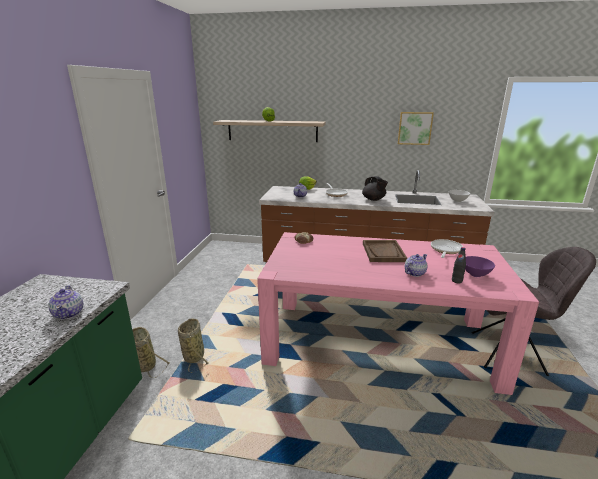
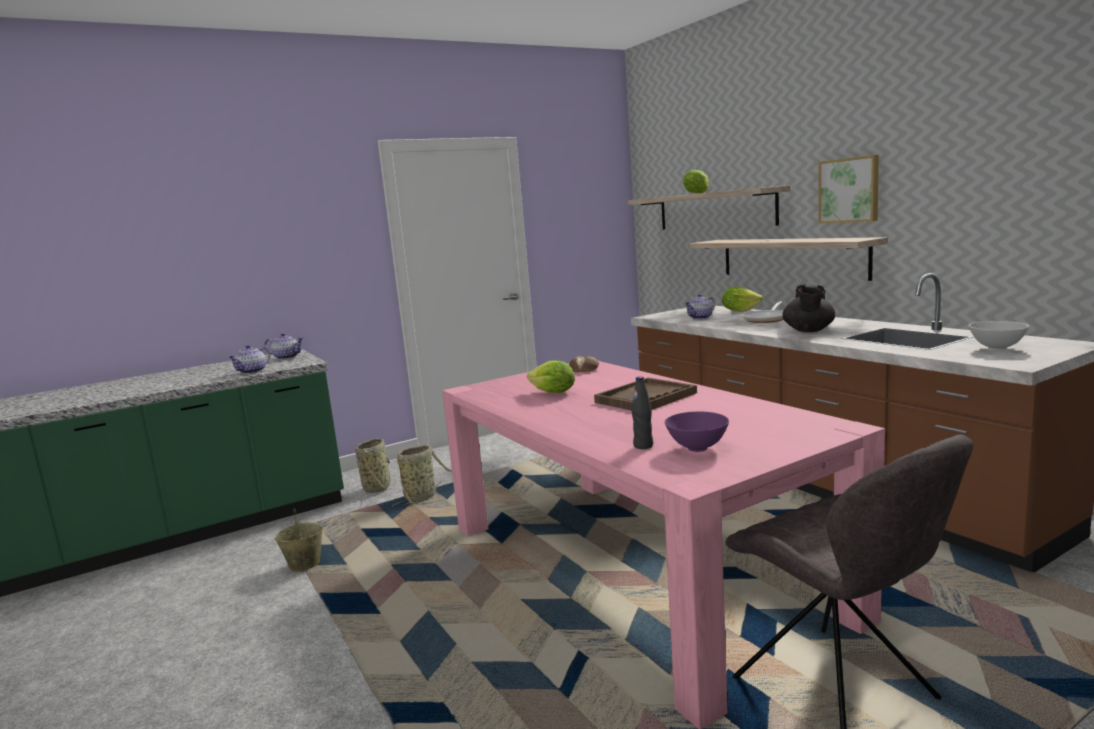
camera: 50 degrees right, 10 degrees down
(202, 450) = (304, 565): none -> beige bucket
(325, 159) = (791, 258): none -> shelf
(332, 261) = (553, 393): none -> lettuce
(414, 128) = (958, 182): picture -> picture (849, 190)
(414, 273) = (612, 425): teapot -> teapot (286, 357)
(445, 250) = (754, 415): frying pan -> none

